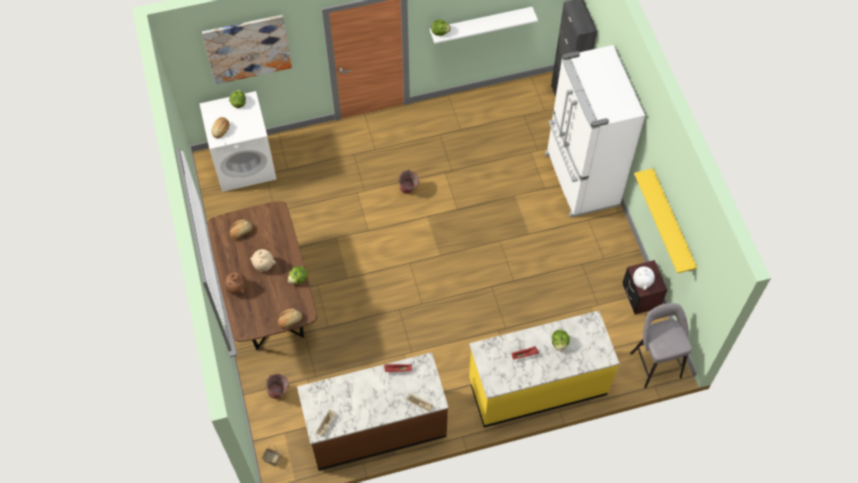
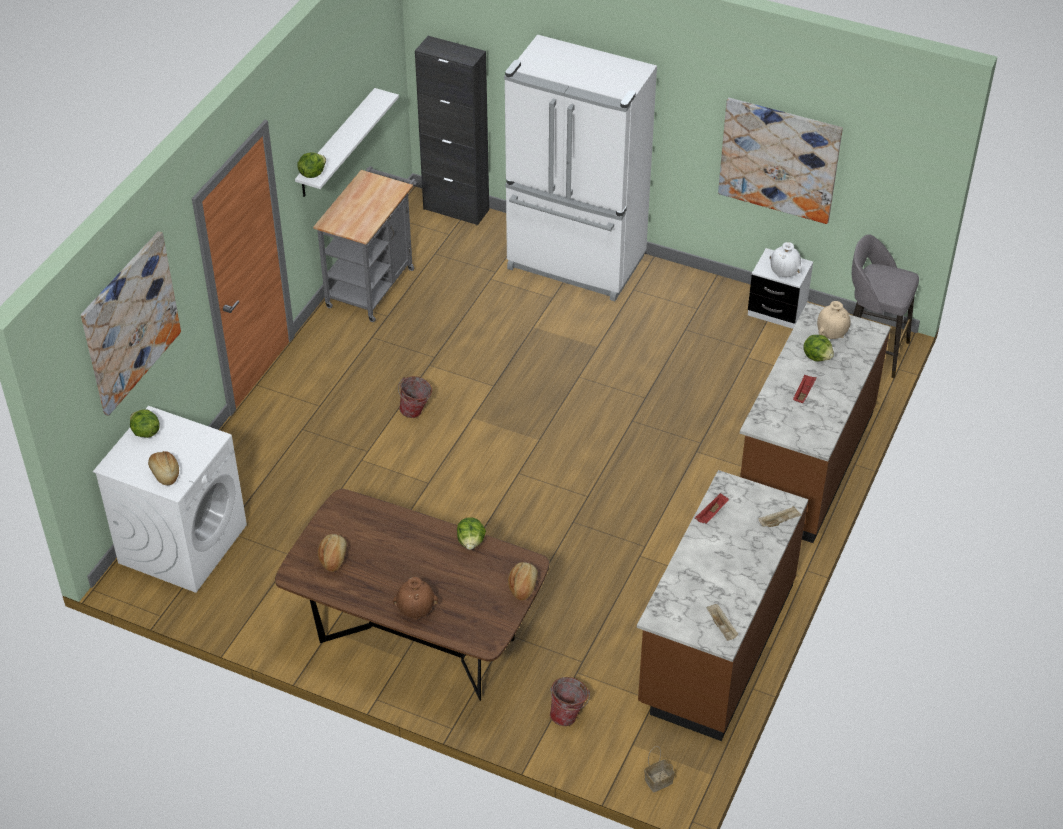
camera: 50 degrees left, 15 degrees down
(264, 266) = (413, 564): beige vase -> beige vase (831, 335)
(476, 106) = (373, 284): none -> grey cart
(537, 385) = (804, 463): yellow counter -> brown counter
(640, 296) = (777, 310): brown nightstand -> white nightstand
(672, 222) = (779, 160): yellow shelf -> picture

